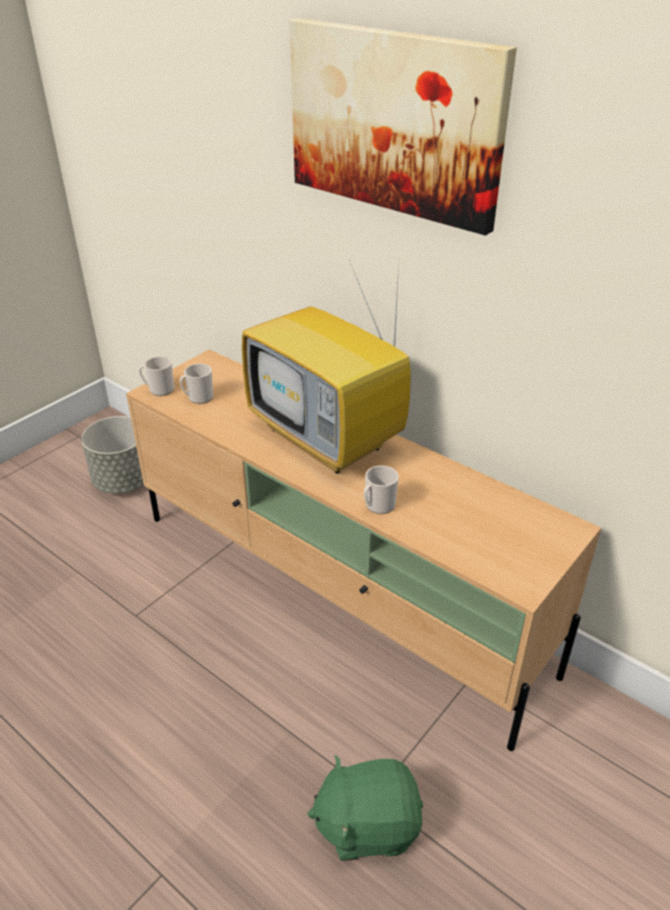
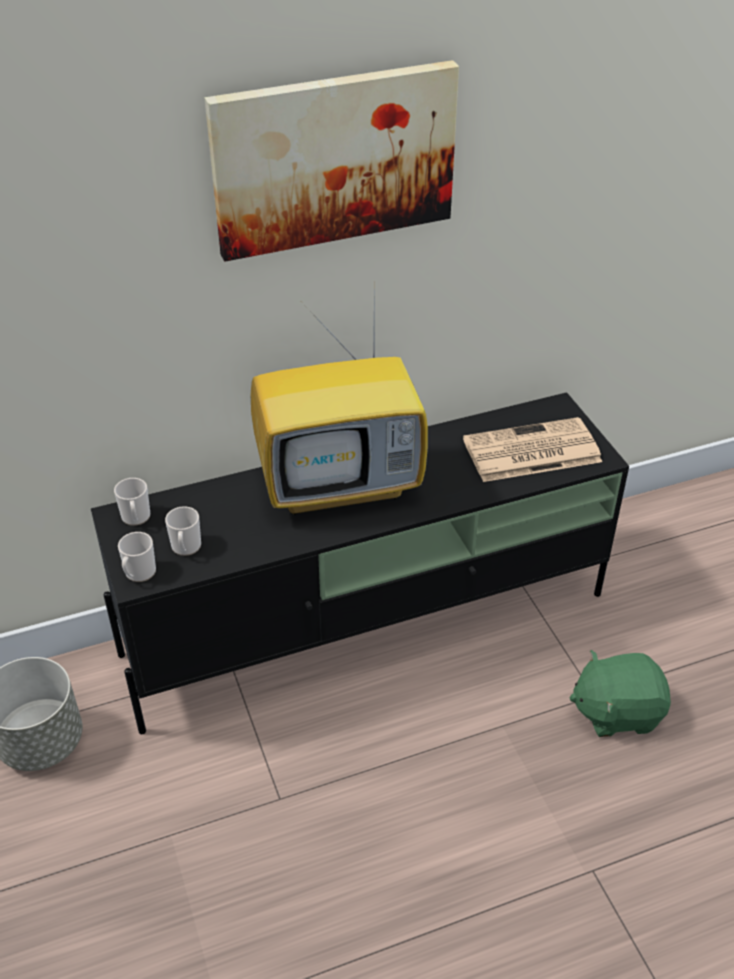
camera: 60 degrees left, 5 degrees up
(338, 592) = (369, 624): beige tv stand -> black tv stand
(367, 824) = (616, 711): green plush toy -> green plush toy turned 60 degrees clockwise
(378, 506) = (460, 492): mug -> mug (136, 518)
(478, 531) = (530, 452): none -> newspaper

